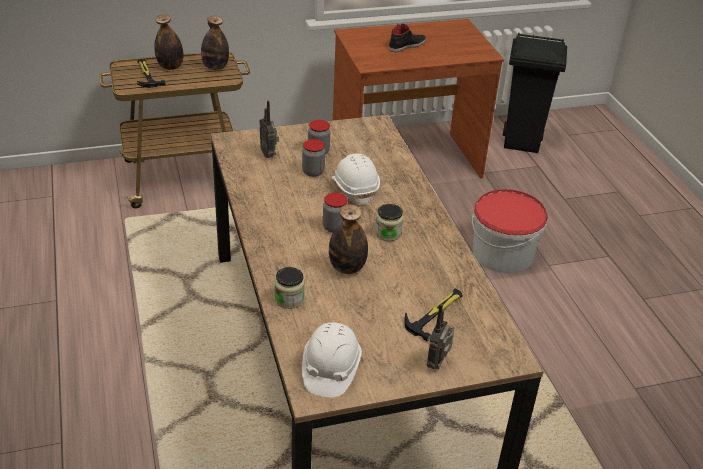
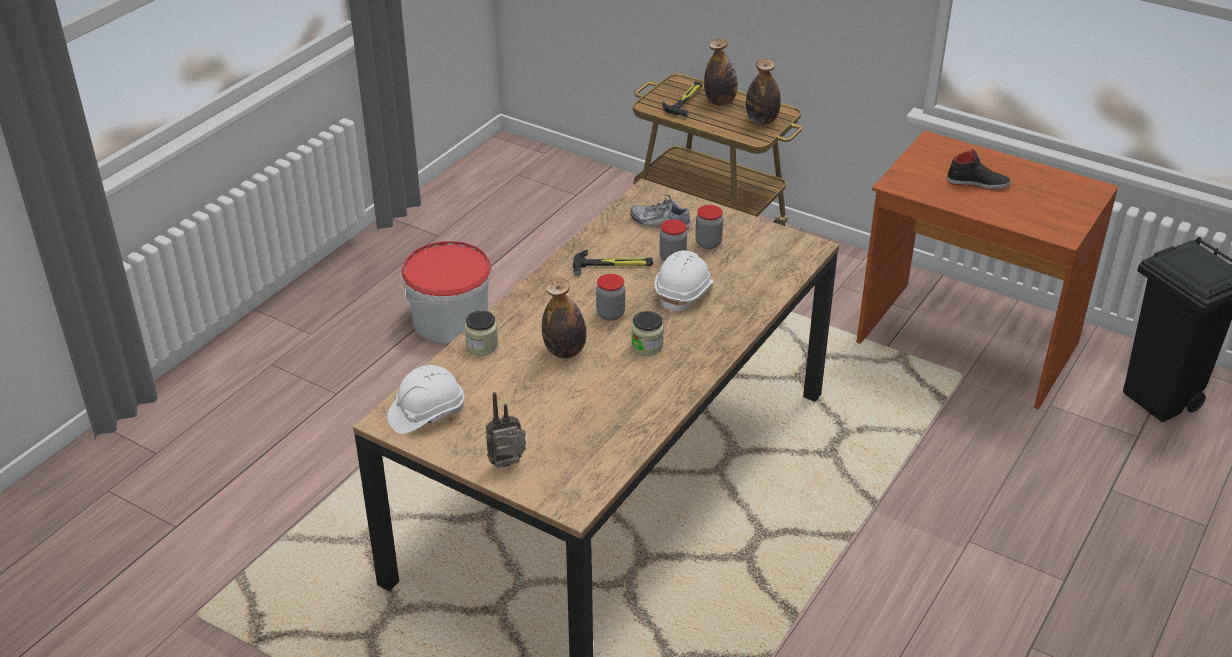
camera: 50 degrees right, 0 degrees up
(269, 154) = (660, 222): radio -> shoe
(435, 313) = (573, 431): hammer -> hammer (613, 265)
(502, 253) = (933, 495): bucket -> bucket (451, 319)

